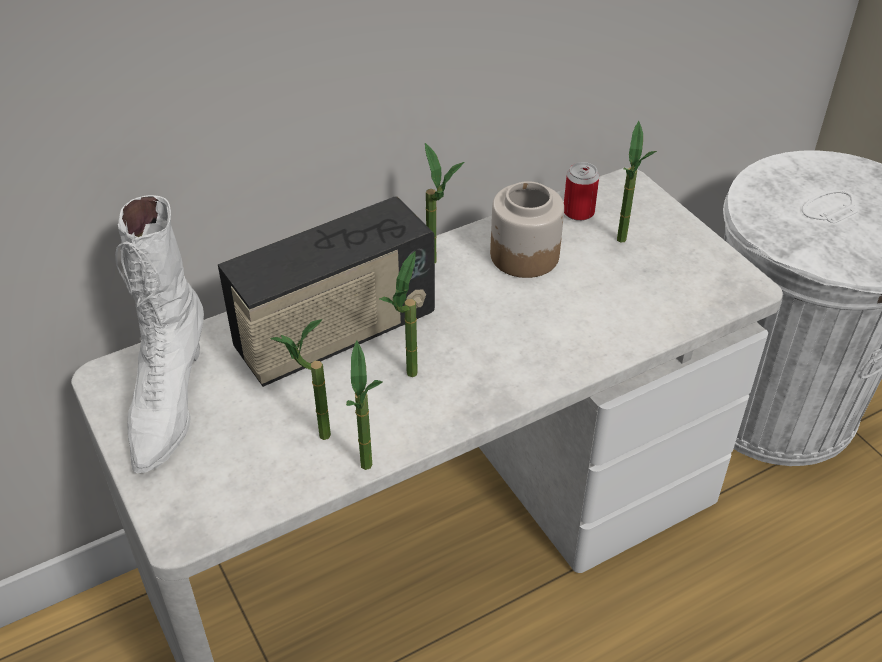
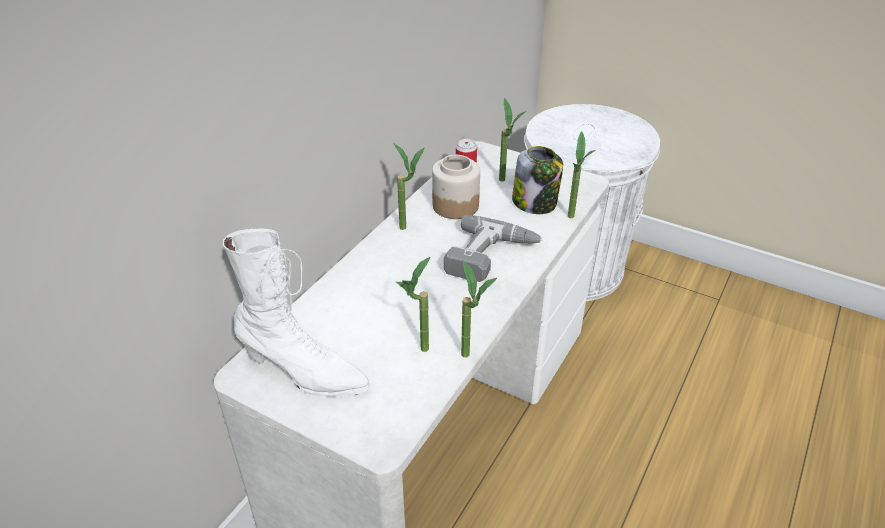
camera: 30 degrees left, 5 degrees down
(169, 404) = (303, 373): white boot -> white boot turned 45 degrees counterclockwise
(335, 335) = (380, 290): radio -> none
(408, 381) = (448, 298): potted plant -> potted plant (573, 220)
(510, 347) = (491, 257): none -> power drill
(638, 291) = (535, 203): none -> jar

